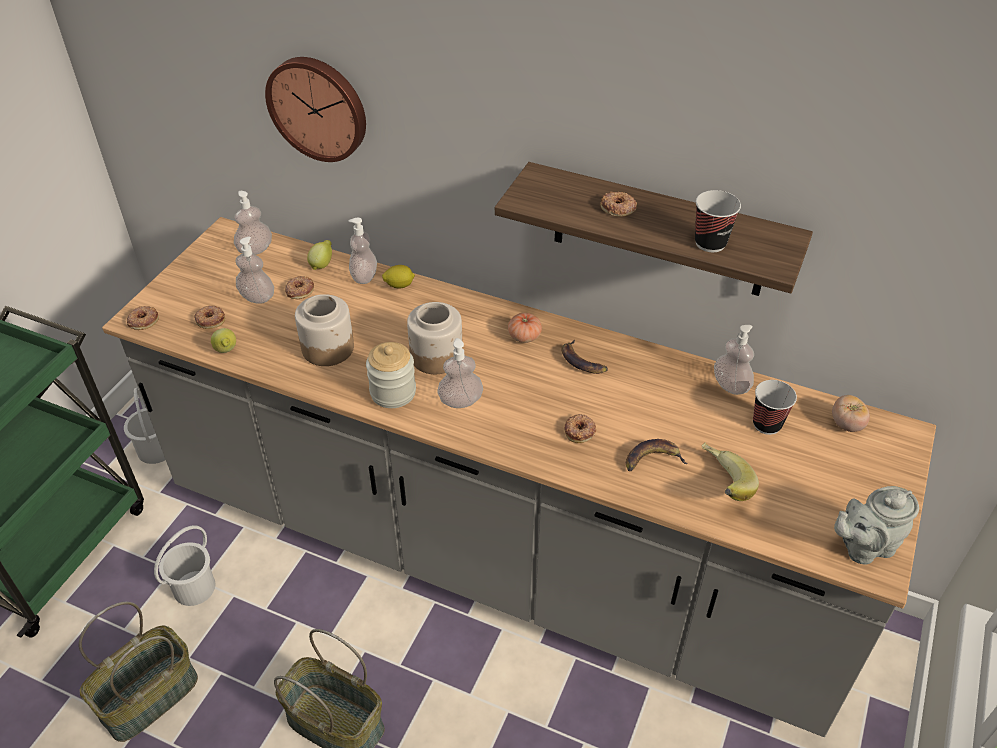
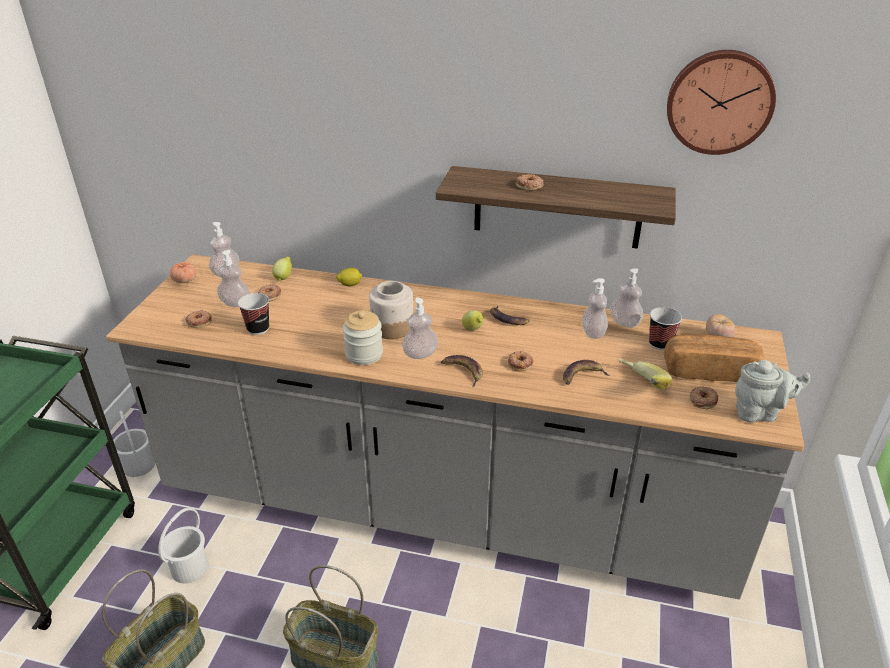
camera: 10 degrees left, 10 degrees down
(143, 320) = (141, 327): donut -> donut (702, 400)
(226, 351) = (218, 341): lemon -> lemon (473, 330)
(319, 107) = (278, 146): wall clock -> wall clock (719, 101)
(328, 348) = (303, 330): jar -> none
(364, 276) = (320, 281): soap dispenser -> soap dispenser (593, 332)
(506, 433) = (463, 371): none -> banana
(524, 336) = (458, 307): tomato -> tomato (185, 280)
(710, 243) = (605, 199): cup -> cup (258, 329)
(818, 474) = (709, 371): none -> bread
(863, 546) = (759, 413): grey teapot -> grey teapot turned 150 degrees counterclockwise

